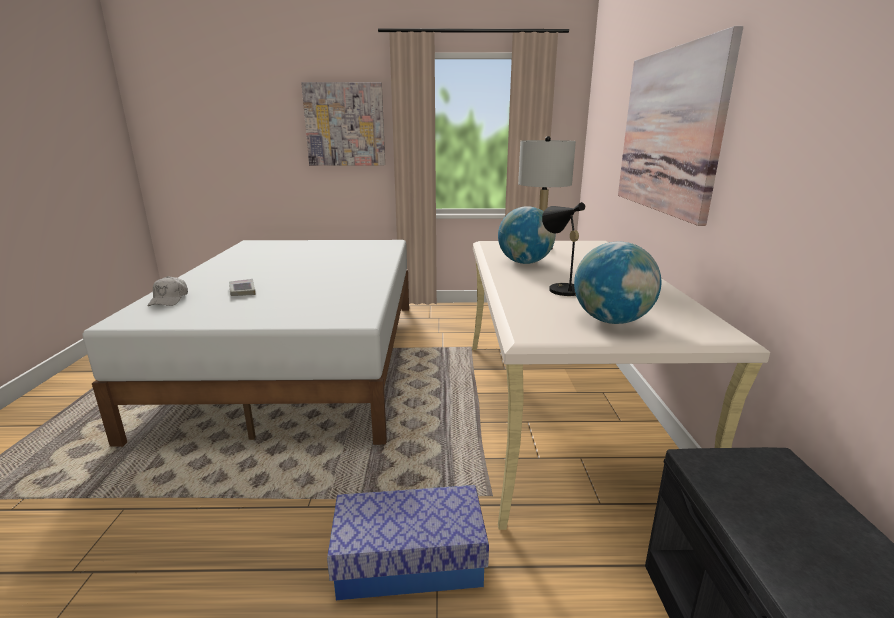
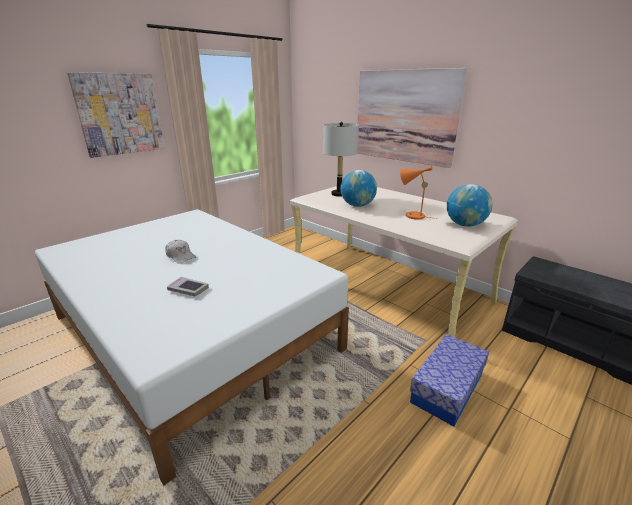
camera: 45 degrees left, 5 degrees up
(169, 299) = (141, 324): white cap -> white cap (180, 256)
(561, 289) = (411, 216): black table lamp -> orange table lamp

